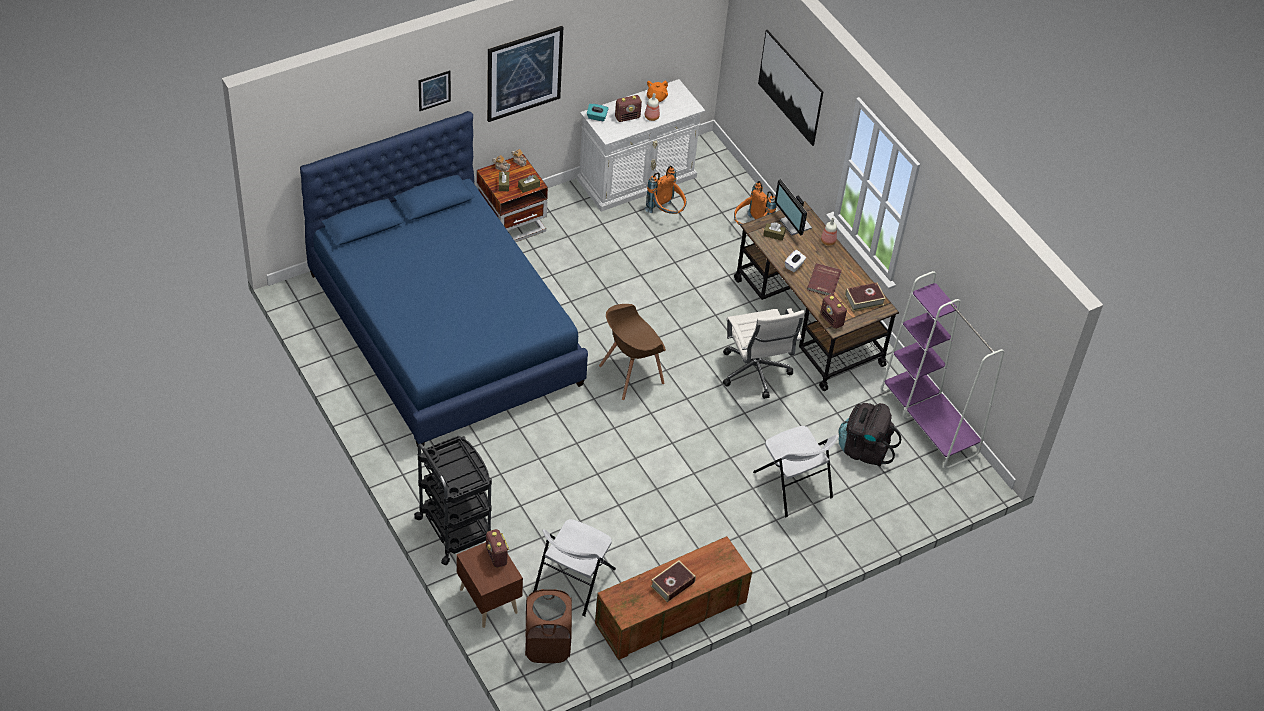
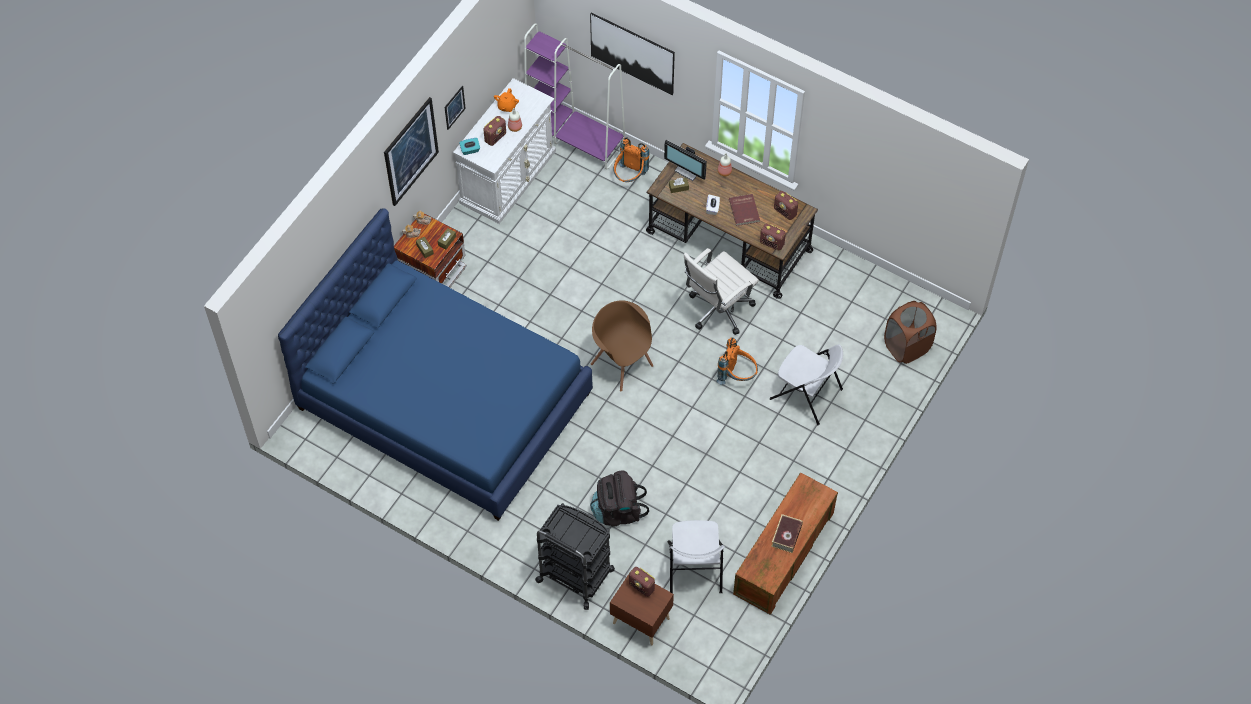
camera: 25 degrees left, 10 degrees up
(434, 90) = (354, 209): picture -> picture (454, 107)
(547, 645) = (710, 633): brown laundry basket -> brown laundry basket (906, 347)
(630, 375) = (621, 364): brown chair -> brown chair turned 105 degrees clockwise
(666, 213) = (553, 198): orange backpack -> orange backpack (737, 375)
(756, 374) = (718, 311): white office chair -> white office chair turned 90 degrees clockwise
(864, 300) = (785, 212): book -> radio
(864, 449) = (840, 334): black backpack -> black backpack (618, 511)
(929, 424) = (875, 285): purple clothes rack -> purple clothes rack (575, 139)

